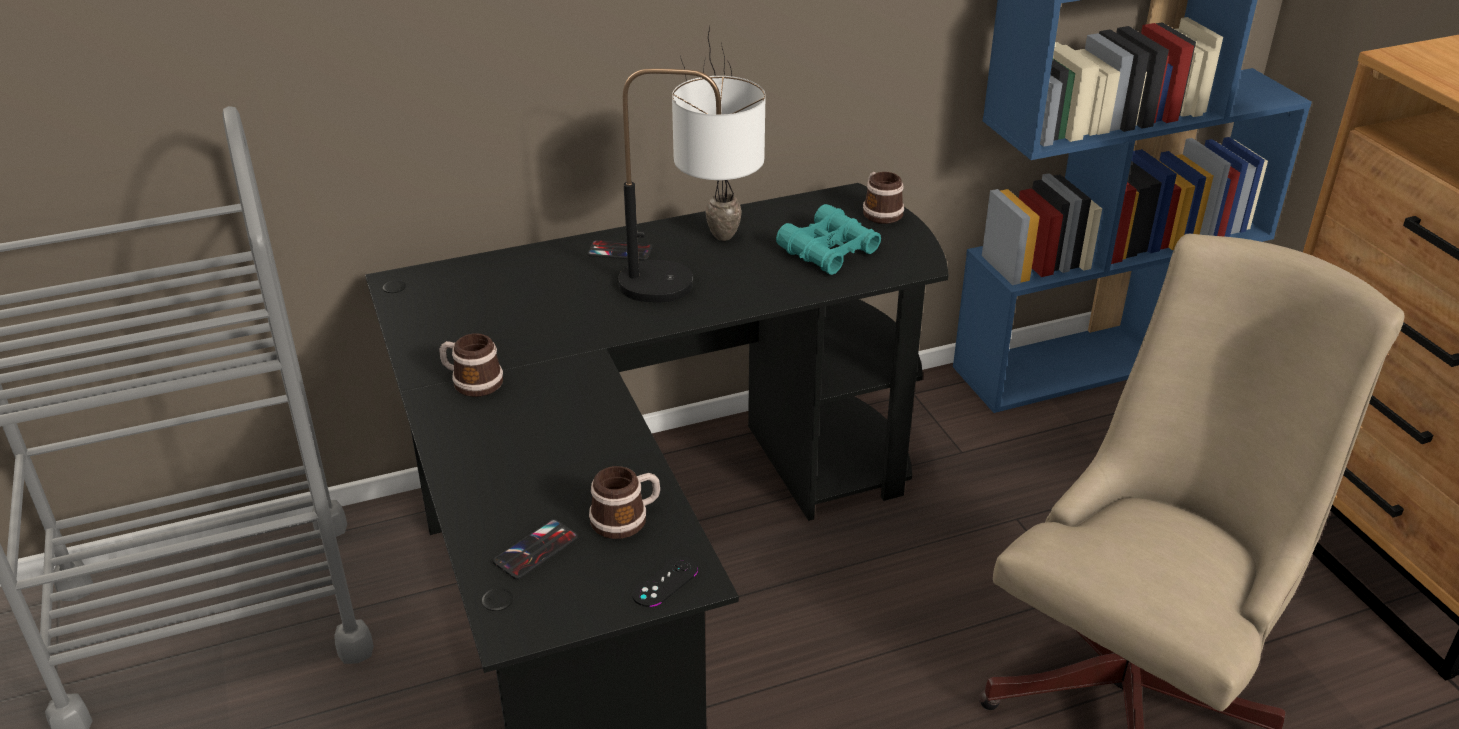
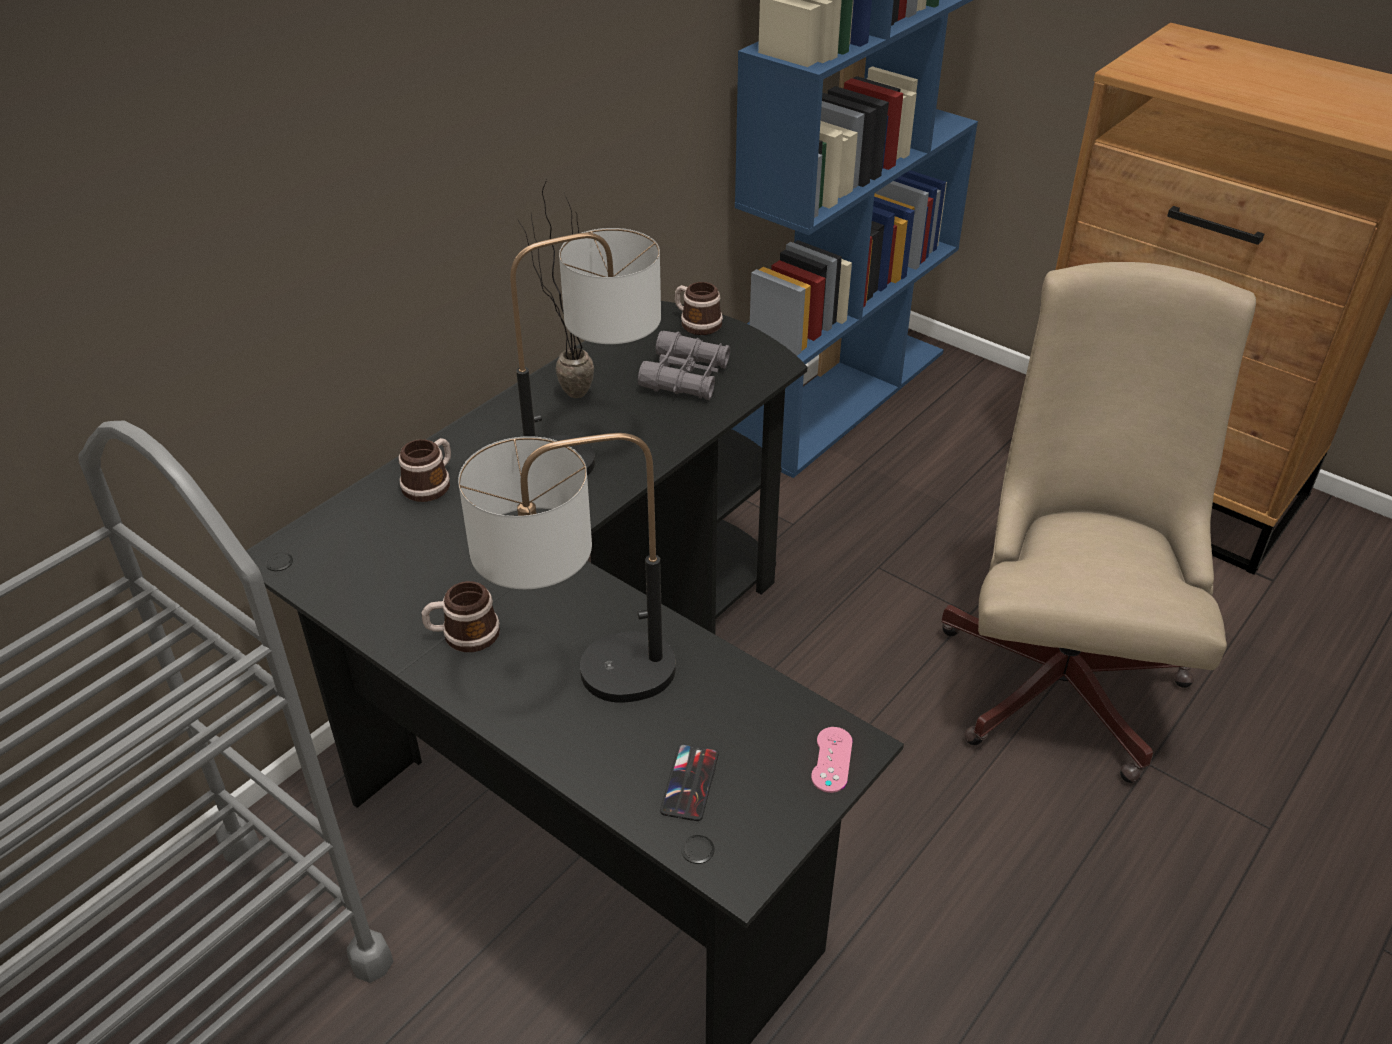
camera: 30 degrees left, 5 degrees up
(527, 444) = (580, 678): none -> table lamp
(620, 251) = (488, 441): phone -> none
(626, 518) = (742, 713): mug -> mug (431, 484)
(665, 582) = (832, 759): black game controller -> pink game controller
(828, 251) = (685, 376): turquoise binoculars -> grey binoculars

